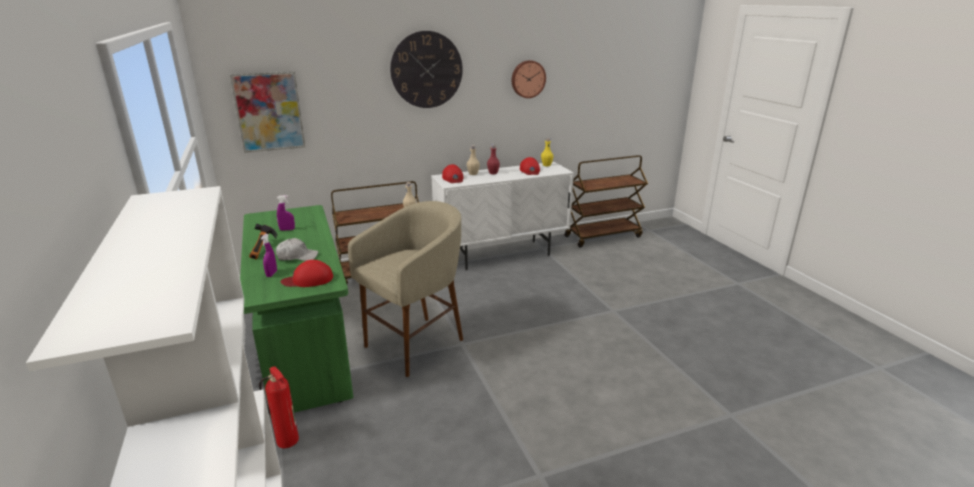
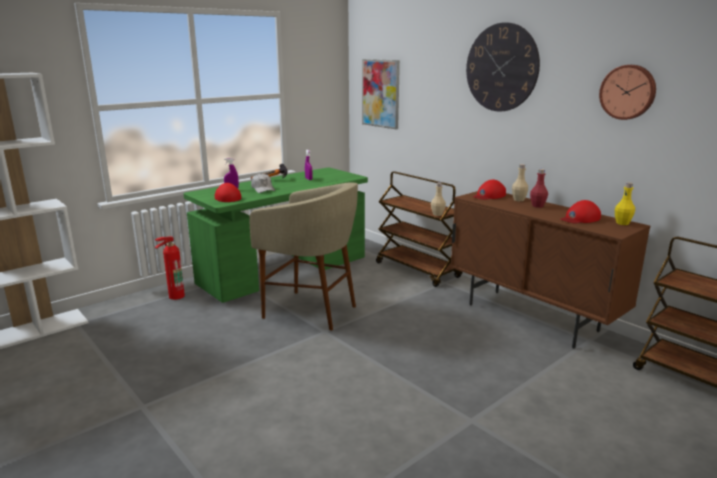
camera: 70 degrees right, 5 degrees down
(502, 255) = (531, 317): white cabinet -> brown cabinet

